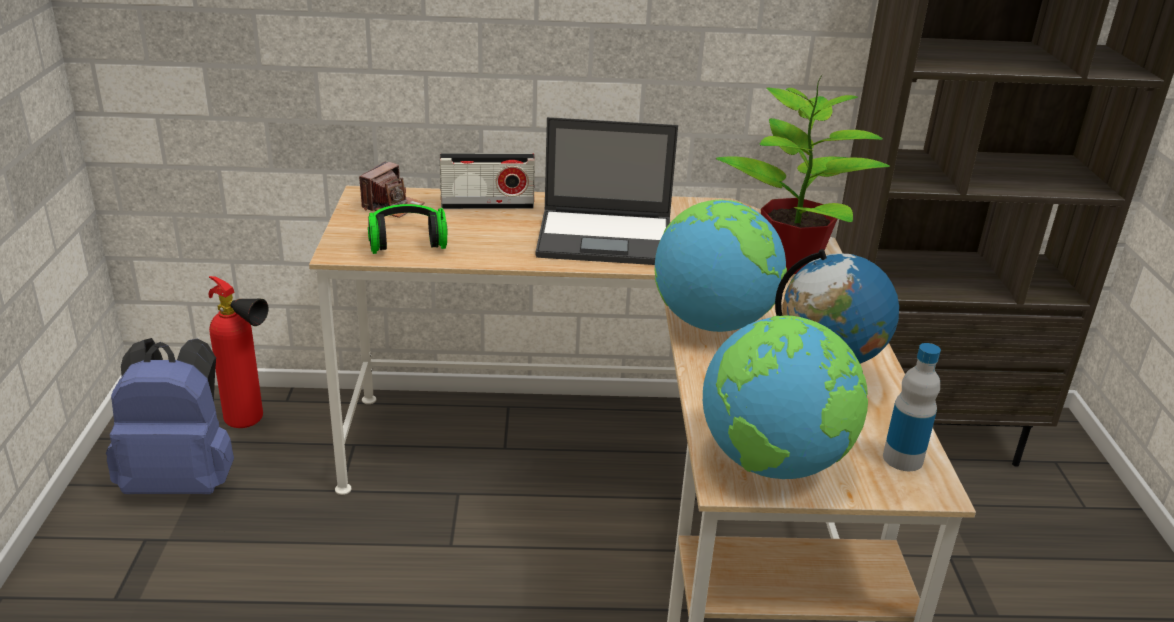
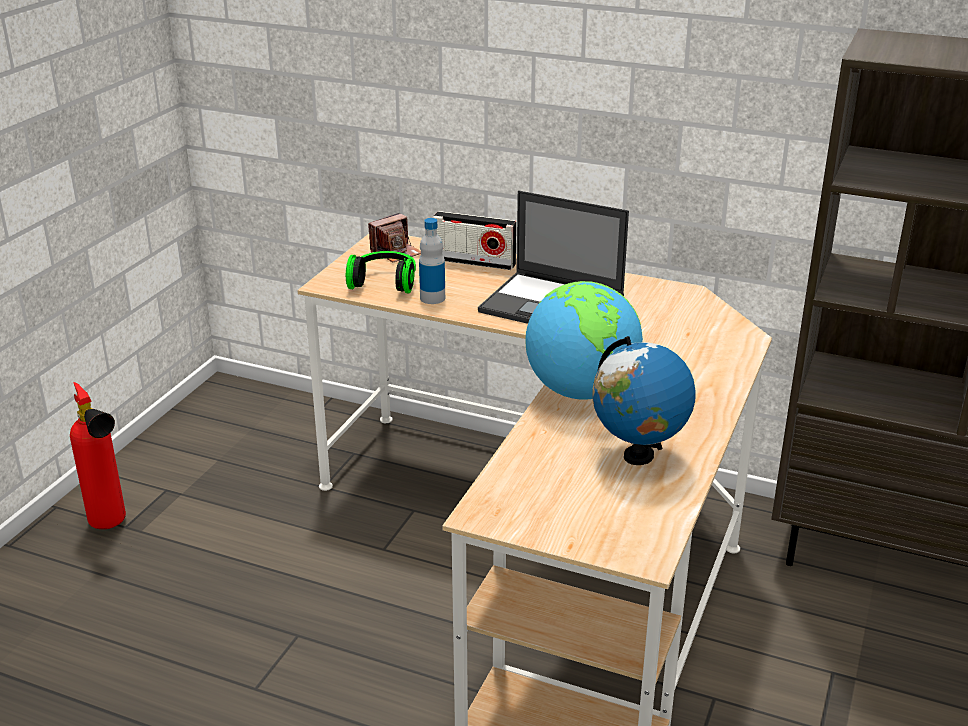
camera: 25 degrees right, 0 degrees up
(182, 480) = (213, 453): blue backpack -> none
(251, 424) = (285, 420): fire extinguisher -> fire extinguisher (111, 526)
(774, 463) = (529, 509): globe -> none
(793, 262) = (707, 352): potted plant -> none
(902, 458) = (644, 530): bottle -> bottle (432, 298)

